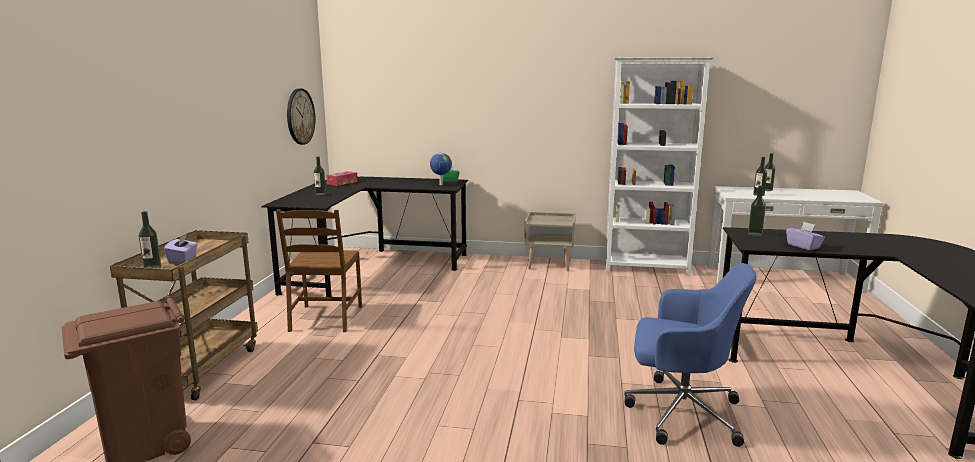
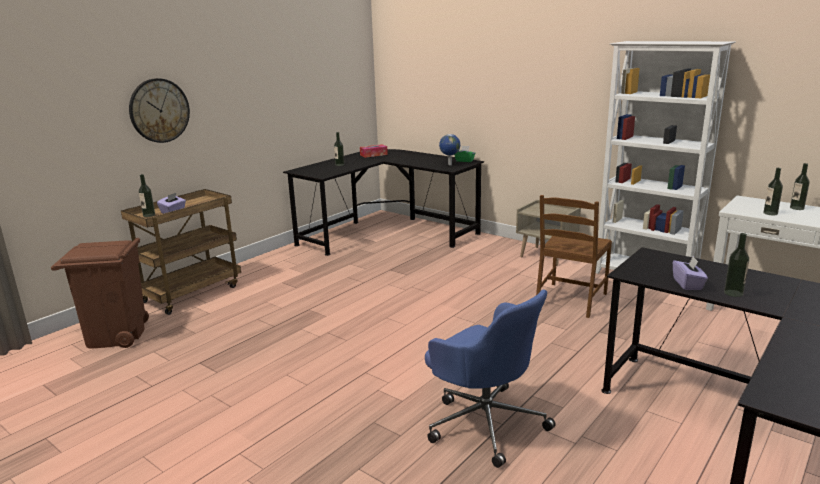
camera: 30 degrees right, 5 degrees up
(300, 116) = (339, 94): wall clock -> wall clock (159, 110)
(325, 318) = (306, 272): brown chair -> brown chair (570, 300)
(755, 234) = (660, 261): bottle -> bottle (733, 293)

